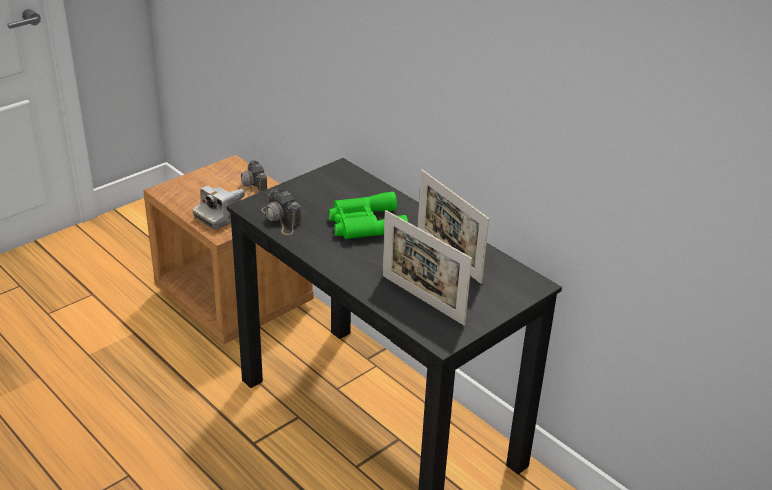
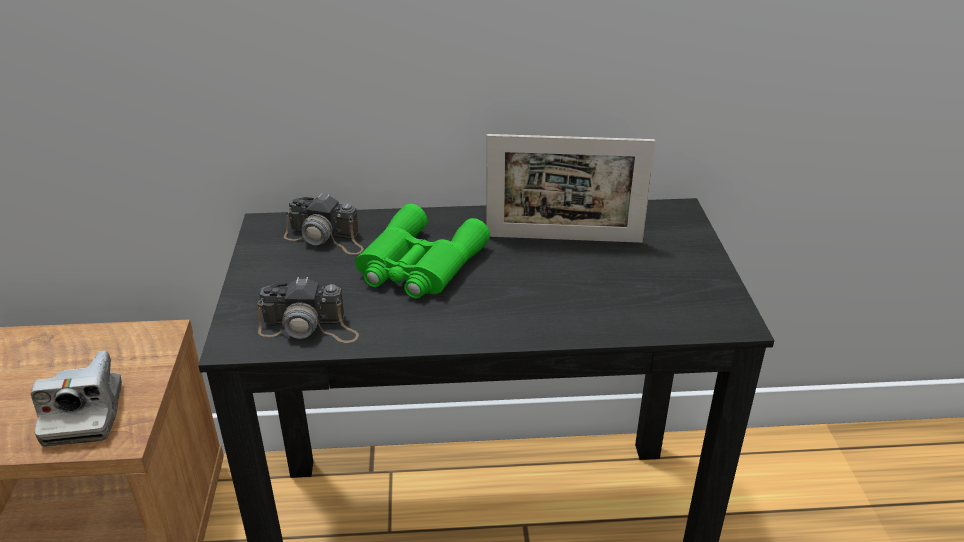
camera: 50 degrees left, 0 degrees up
(253, 185) = (68, 348): camera -> camera (326, 238)
(422, 299) = (633, 297): picture frame -> none

